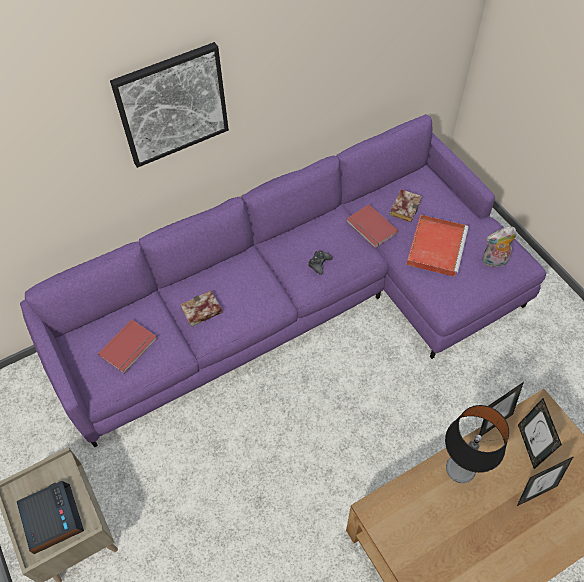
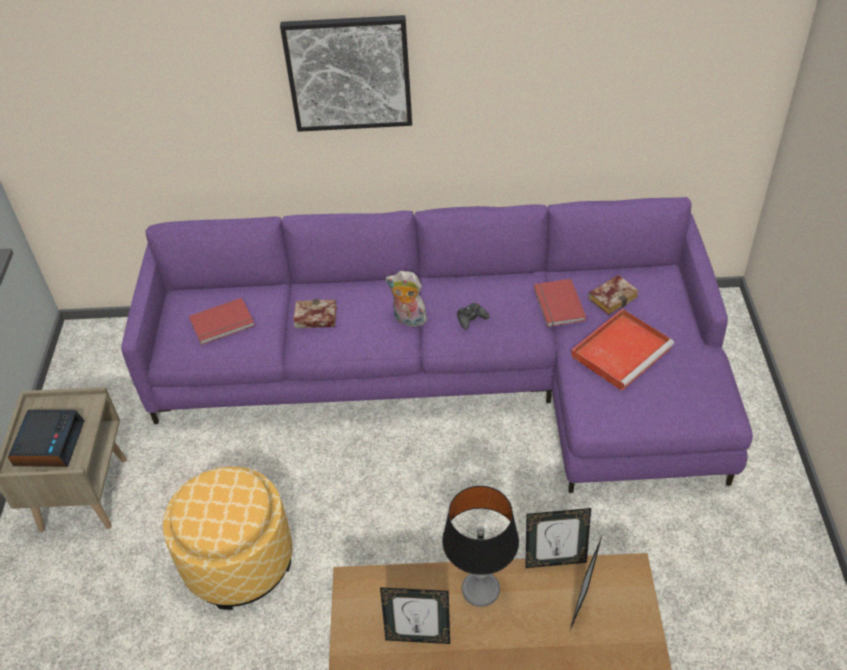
camera: 30 degrees right, 10 degrees down
(237, 524) = (238, 561): none -> ottoman
(494, 262) = (684, 394): plush toy -> plush toy (408, 320)
(534, 492) = (552, 656): picture frame -> picture frame (418, 637)

